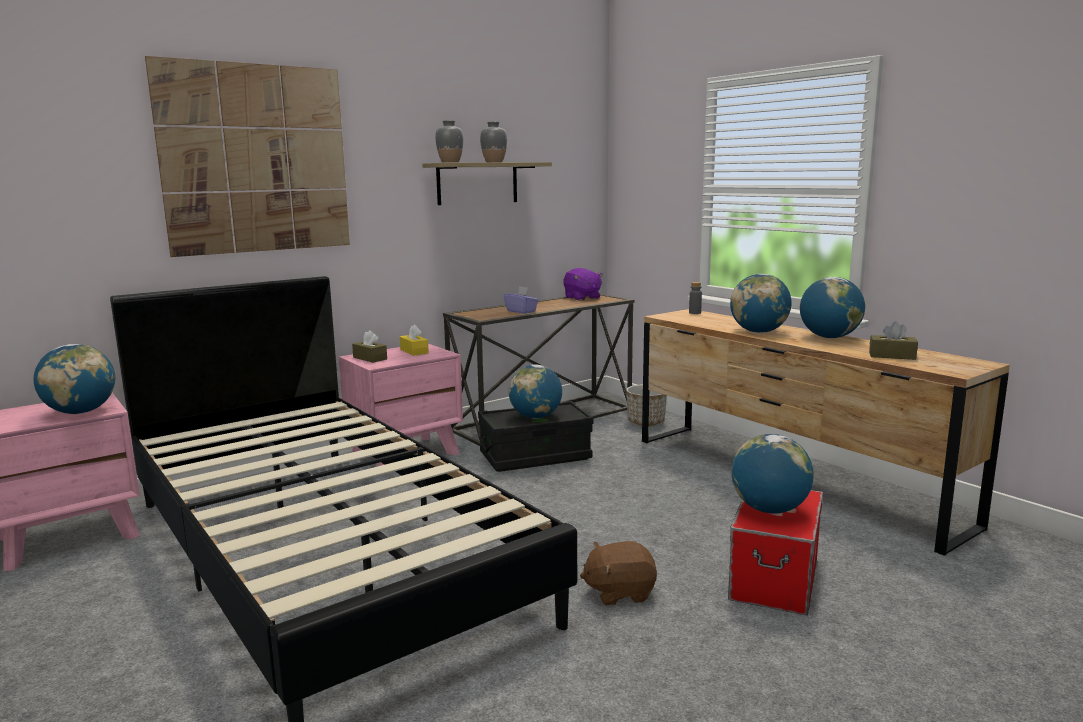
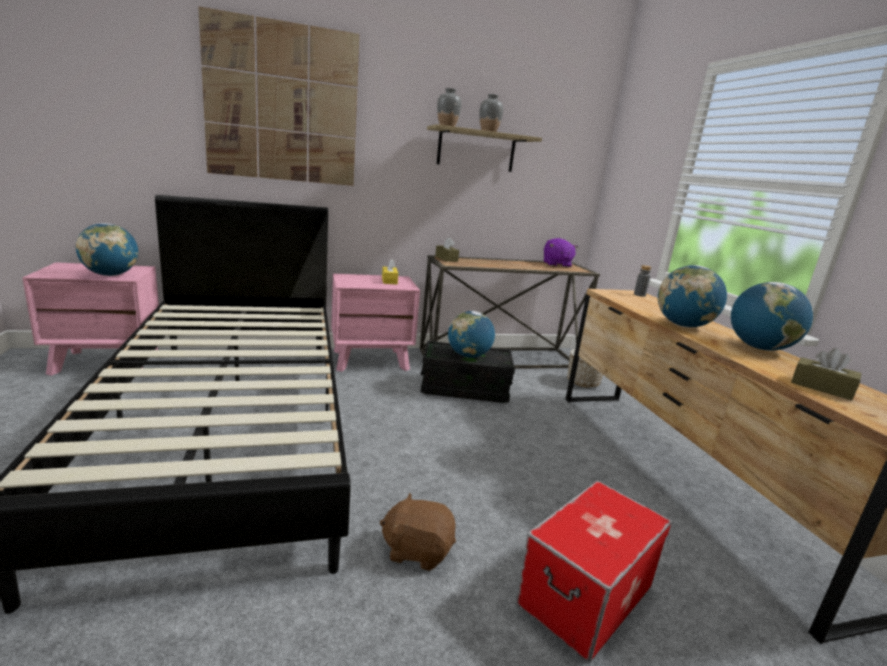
camera: 20 degrees right, 5 degrees up
(370, 358) = (350, 279): brown tissue box -> brown tissue box (446, 259)
(521, 311) = (488, 265): purple tissue box -> none
(769, 510) = (589, 524): globe -> none

